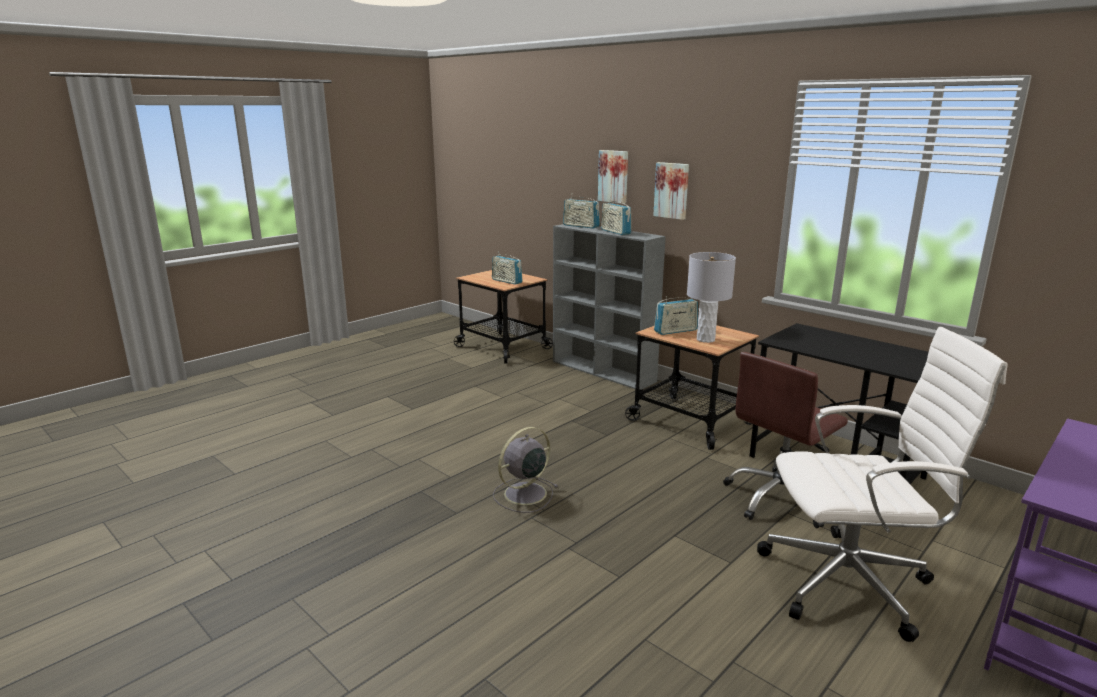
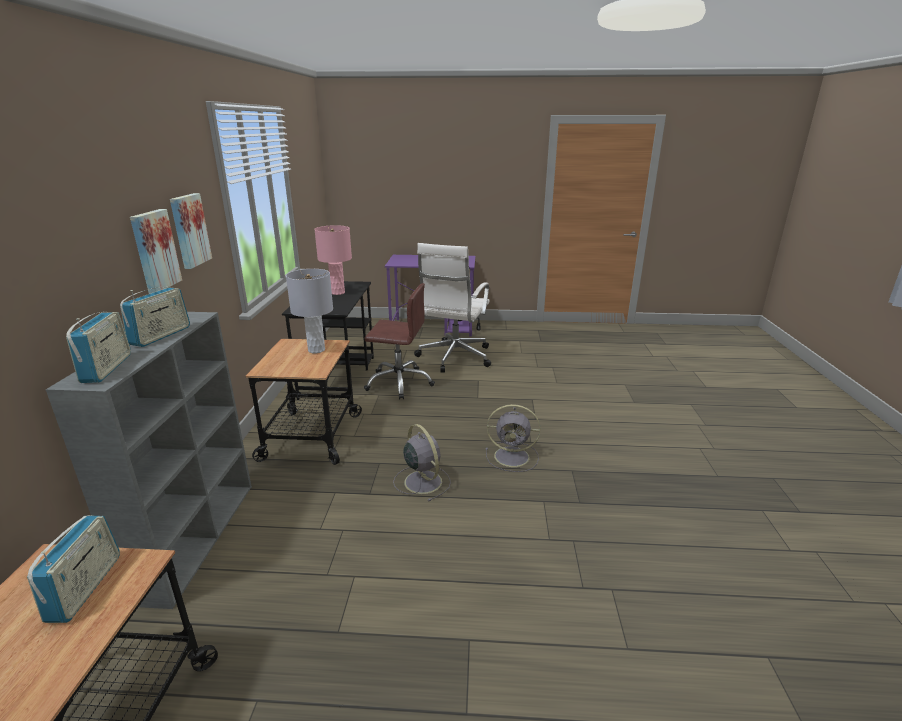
camera: 130 degrees left, 5 degrees up
(556, 442) = (422, 481): none -> grey fan
(614, 176) = (76, 264): picture -> picture (189, 230)
(675, 331) = (303, 364): radio -> none
(851, 583) = (454, 357): white office chair -> white office chair turned 120 degrees counterclockwise
(866, 354) = (338, 293): none -> pink table lamp

